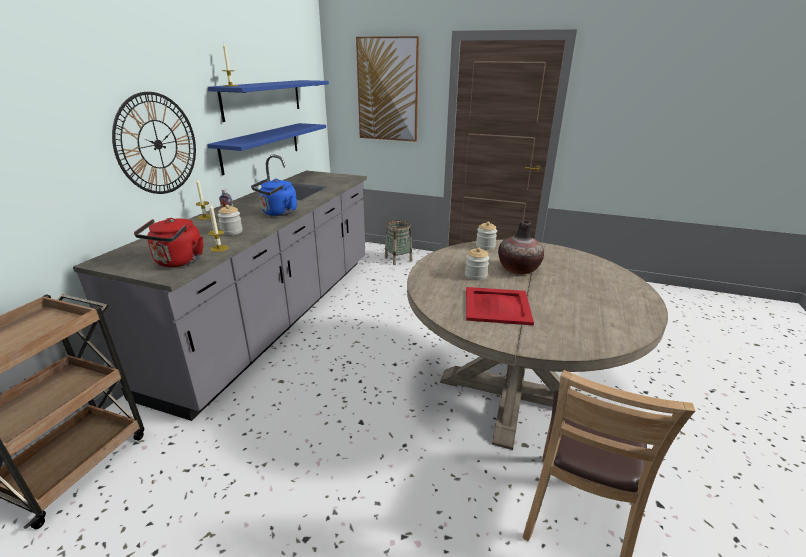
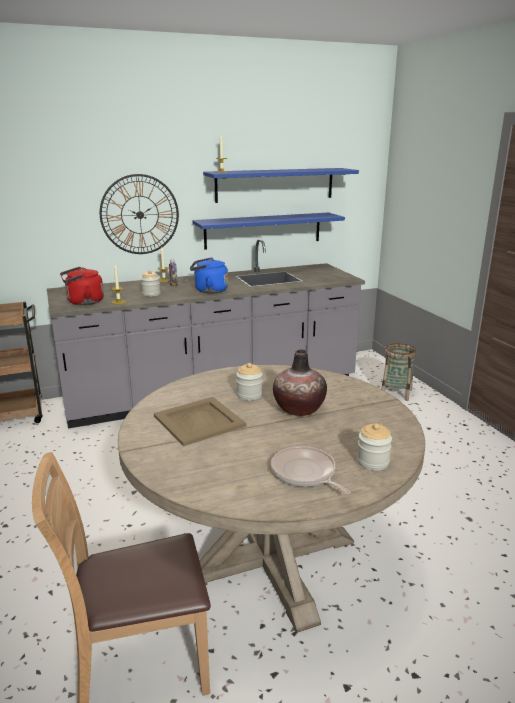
camera: 50 degrees right, 5 degrees down
(388, 90) = (435, 184): picture -> none
(485, 246) = (328, 380): jar -> jar (372, 462)
(498, 306) = (199, 421): red tray -> beige tray
(611, 299) = (305, 473): none -> frying pan

